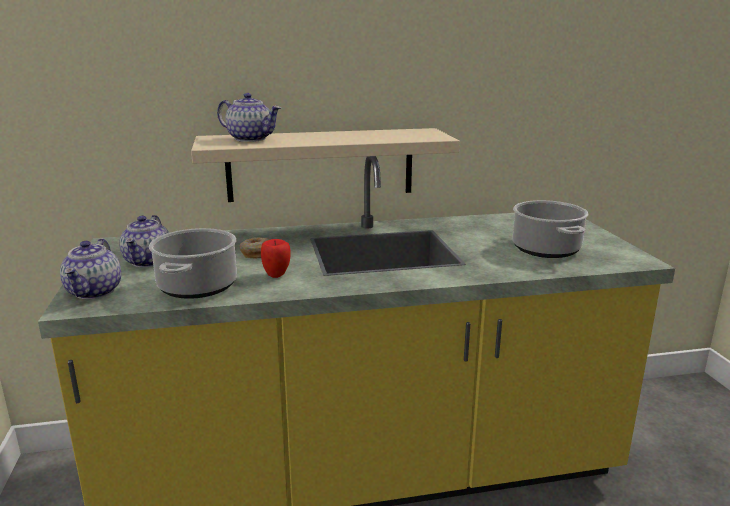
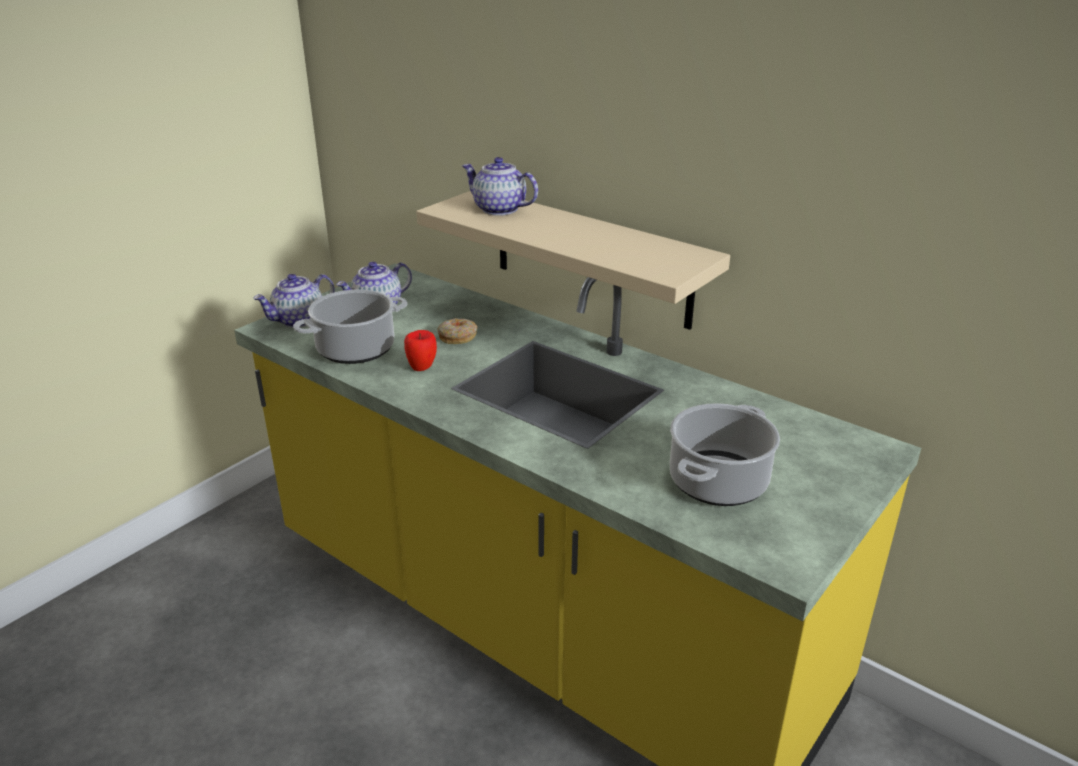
camera: 50 degrees right, 10 degrees up
(251, 139) = (498, 209): teapot -> teapot turned 135 degrees clockwise

